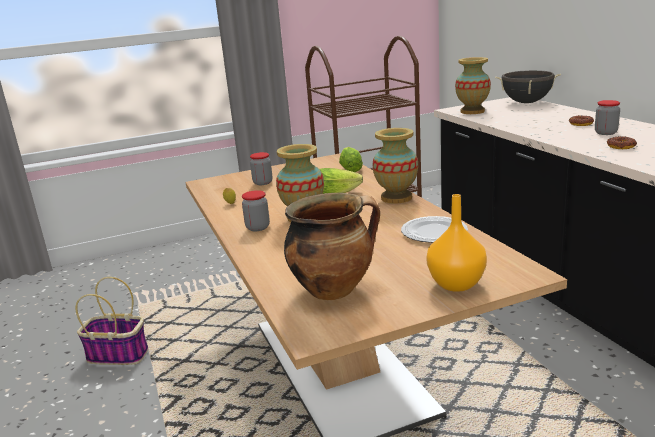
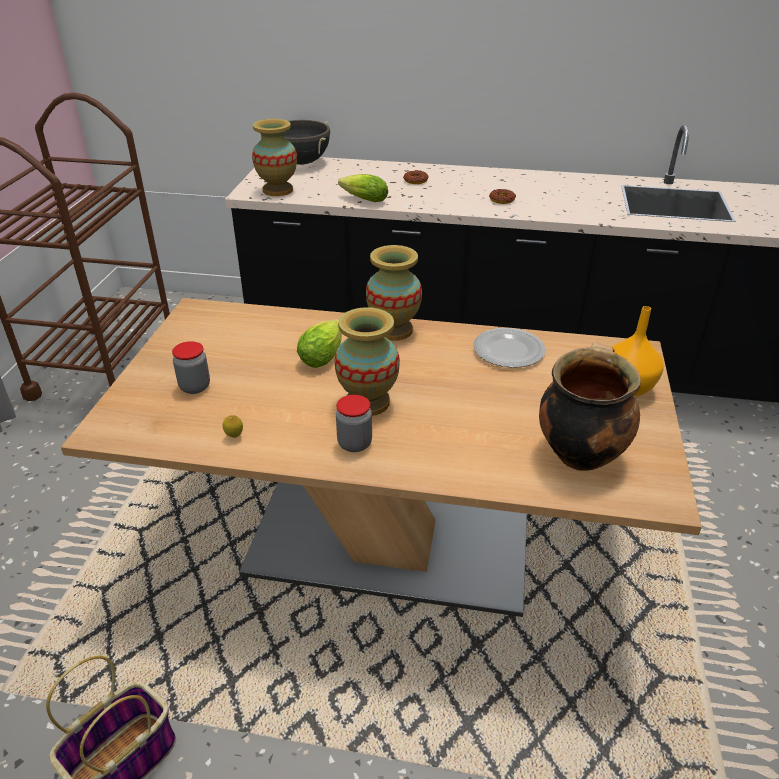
camera: 60 degrees left, 15 degrees up
(351, 168) = (255, 315): lettuce -> lettuce (362, 199)
(605, 133) = (458, 187): jar -> none

